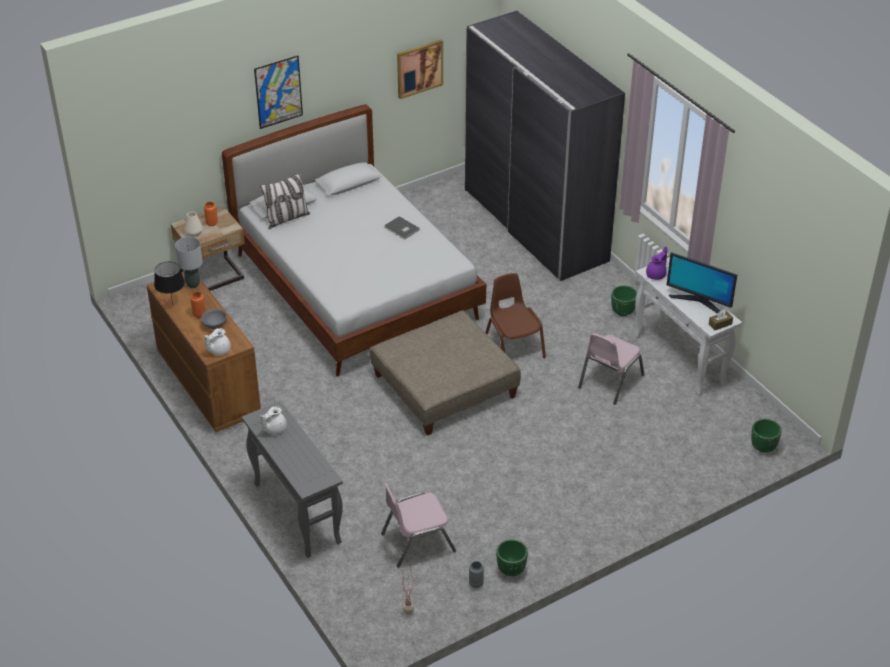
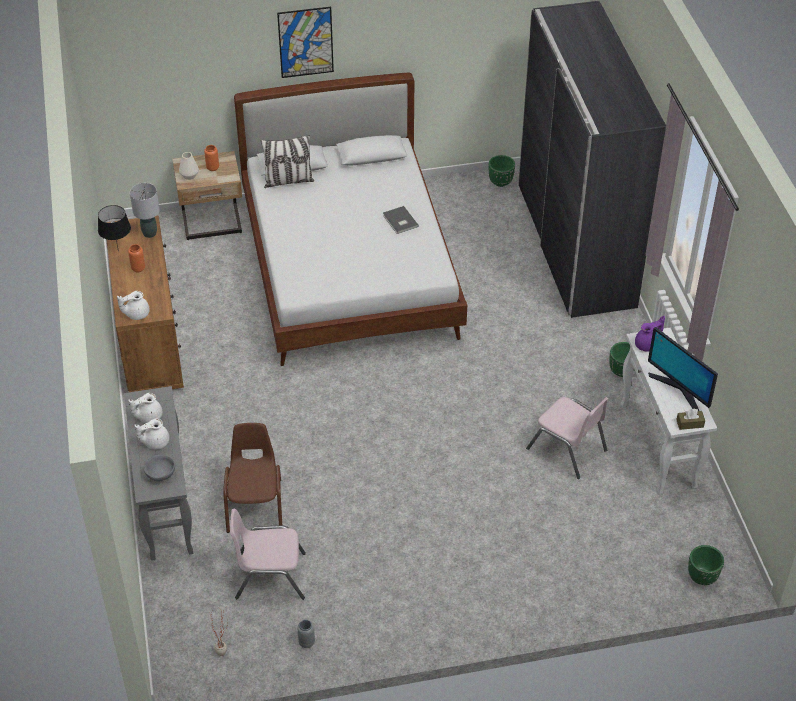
camera: 20 degrees right, 5 degrees up
(215, 325) = (147, 284): grey bowl -> grey bowl (161, 474)
(291, 447) = (155, 442): none -> white teapot
(419, 68) = (481, 44): picture -> none
(444, 386) = (386, 407): beige ottoman -> none
(511, 570) = (351, 638): green planter -> green planter (500, 182)
(514, 347) = (482, 381): brown chair -> brown chair (255, 505)
(610, 381) = (567, 449): pink chair -> pink chair turned 105 degrees counterclockwise

